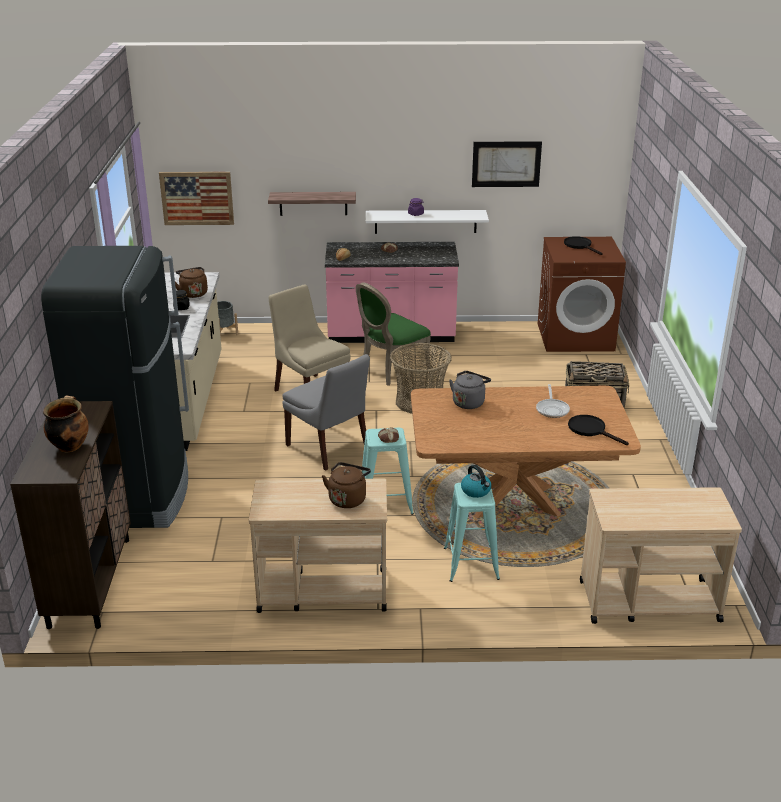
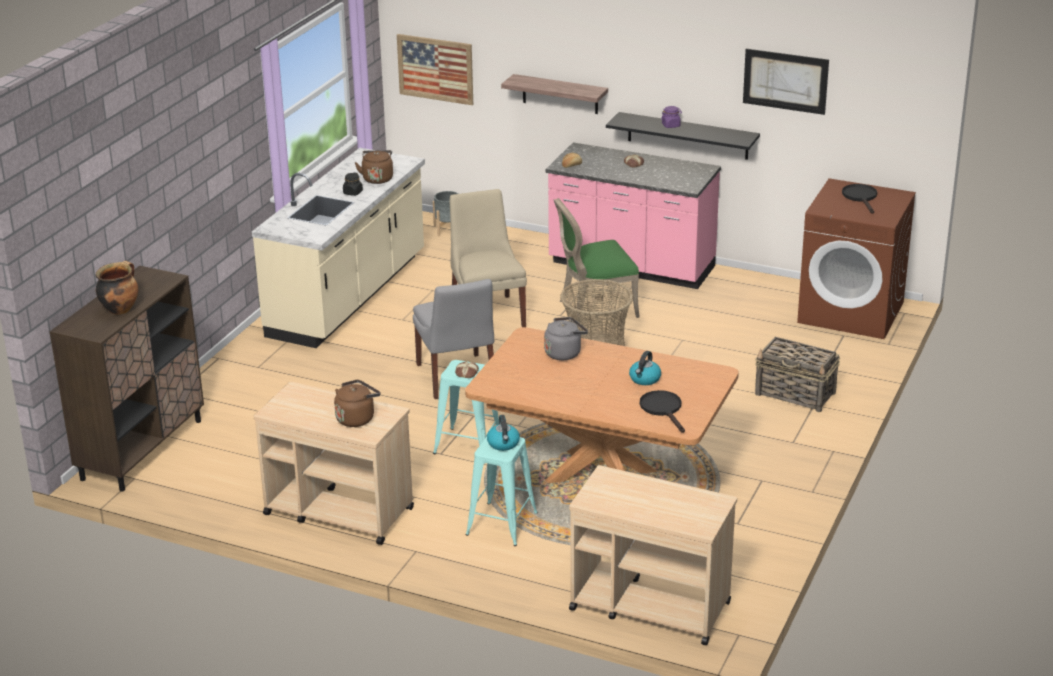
camera: 25 degrees right, 0 degrees up
(139, 495) = (239, 381): black fridge -> none
(425, 221) = (687, 136): white shelf -> black shelf
(552, 409) = (644, 379): frying pan -> kettle

